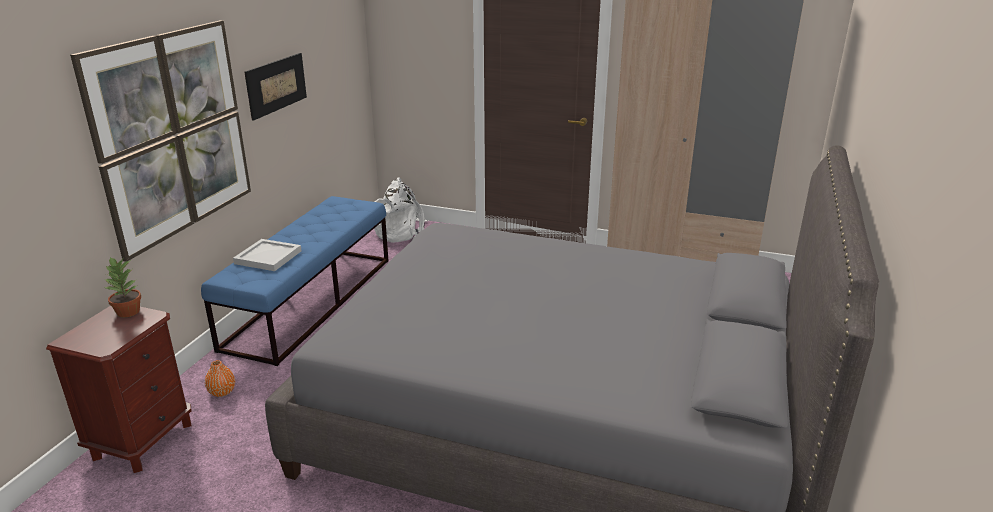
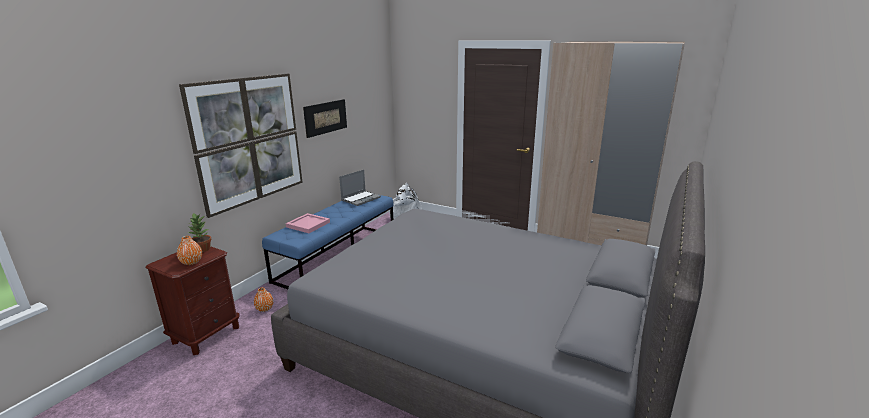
camera: 10 degrees right, 5 degrees down
(121, 334) = (191, 262): none -> orange vase
(268, 257) = (308, 225): white tray -> pink tray
(336, 209) = (361, 199): none -> laptop

